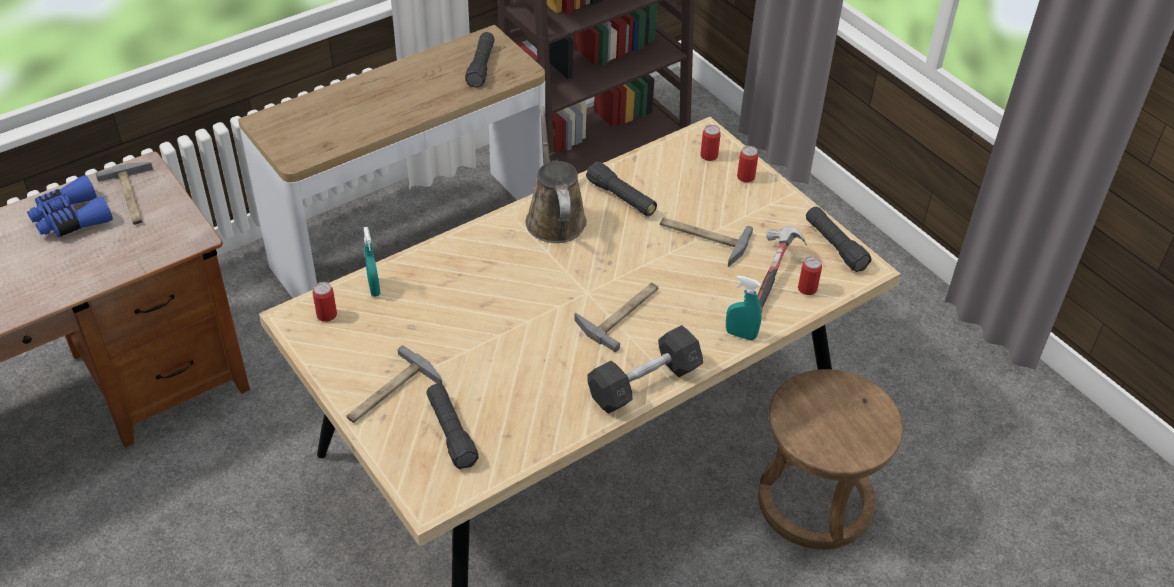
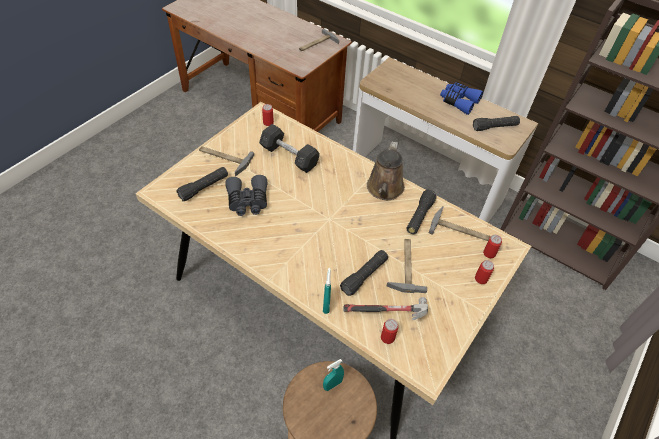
camera: 70 degrees right, 5 degrees up
(71, 219) = (295, 33): blue binoculars -> blue binoculars (458, 101)
(374, 287) = (294, 133): turquoise spray bottle -> turquoise spray bottle (332, 384)
(509, 380) = (247, 201): none -> grey binoculars
(554, 217) = (384, 189): brown watering can -> brown watering can turned 135 degrees clockwise
(622, 313) = (319, 239): hammer -> hammer (460, 229)
(644, 383) = (266, 262): grey dumbbell -> grey dumbbell (289, 156)
(835, 246) = (441, 348): black flashlight -> black flashlight (364, 276)

